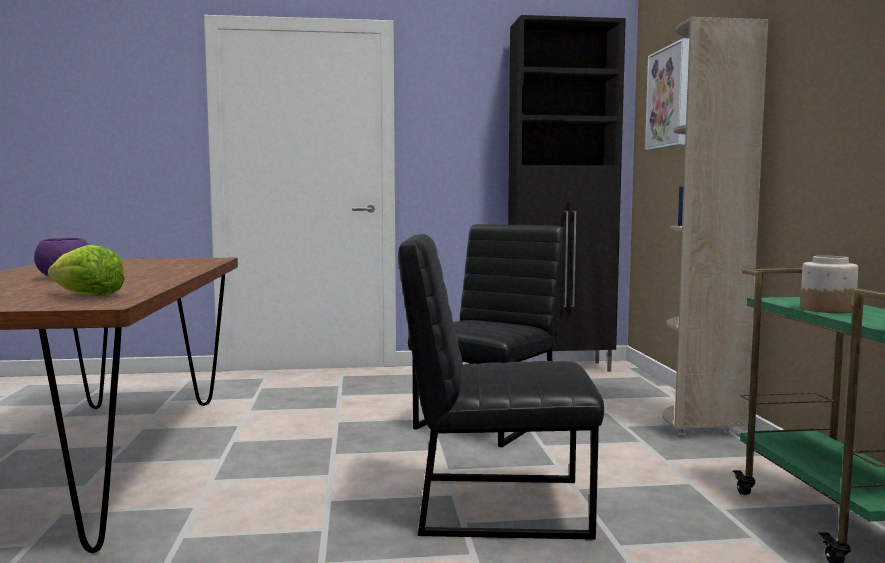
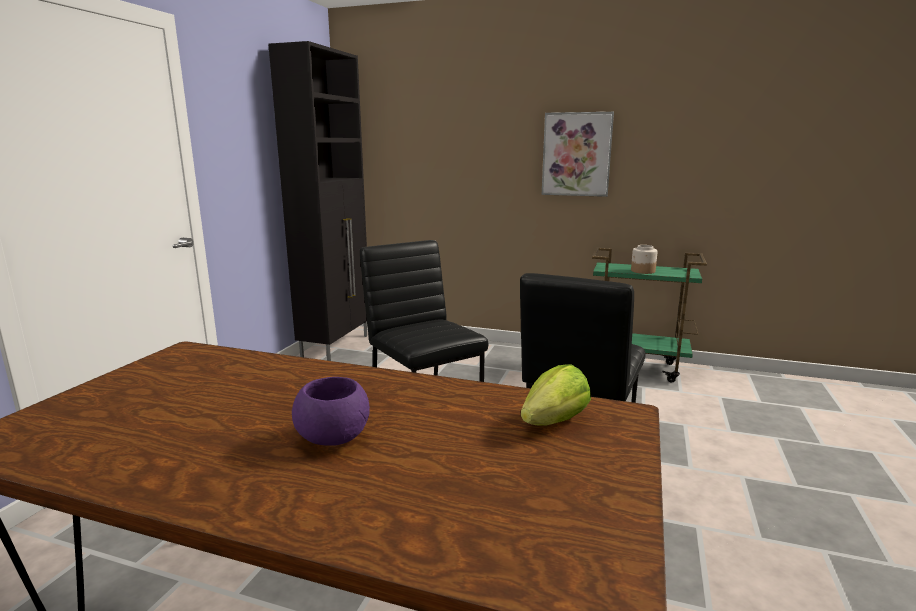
camera: 65 degrees left, 10 degrees up
(668, 97) = (397, 127): picture -> picture (576, 154)
(697, 427) = (497, 350): beige bookcase -> none

